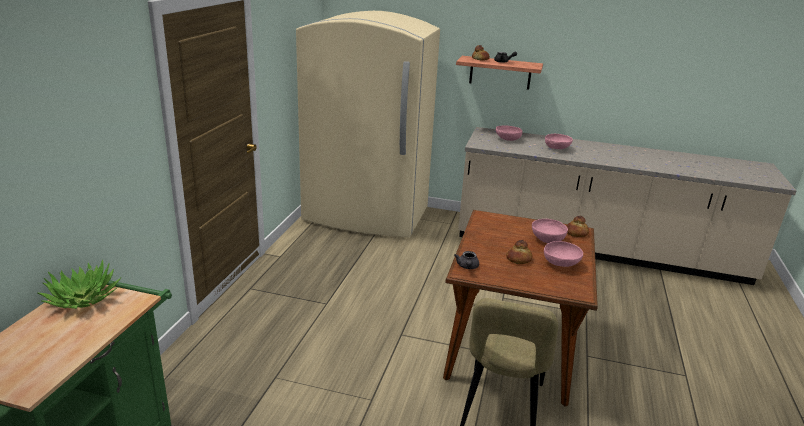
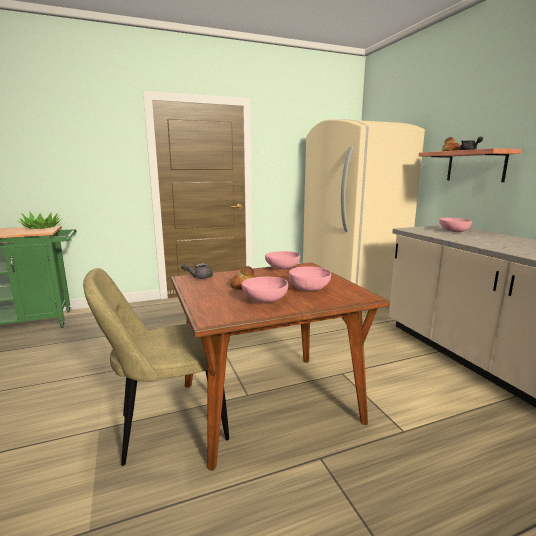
camera: 55 degrees right, 10 degrees down
(557, 148) = (497, 242): pink bowl -> pink bowl (282, 269)
(576, 233) = (353, 295): bread -> none

